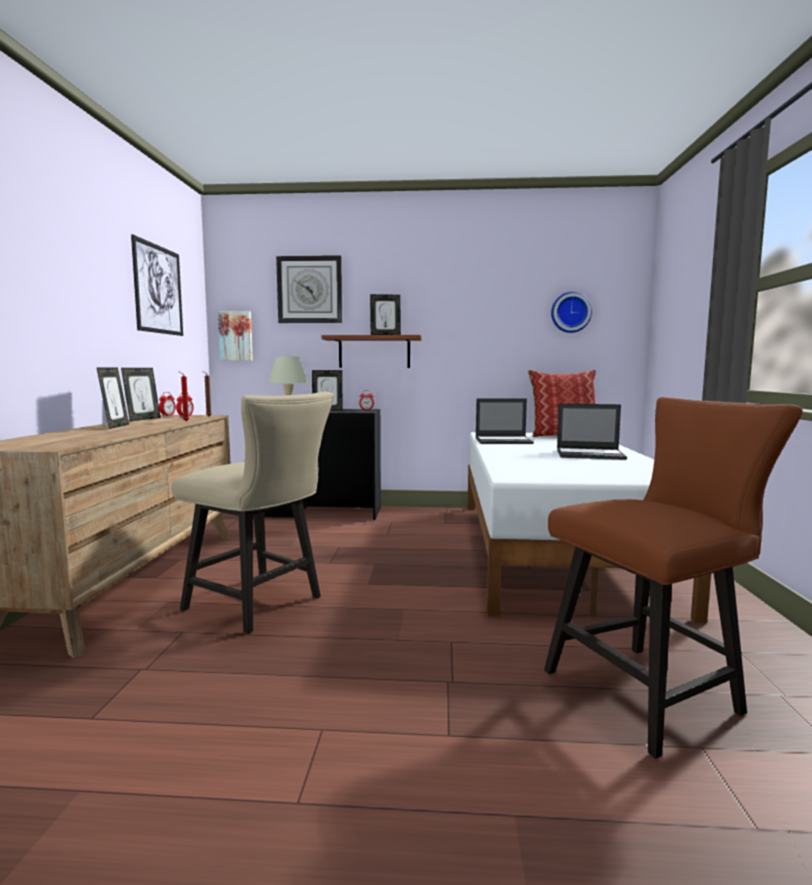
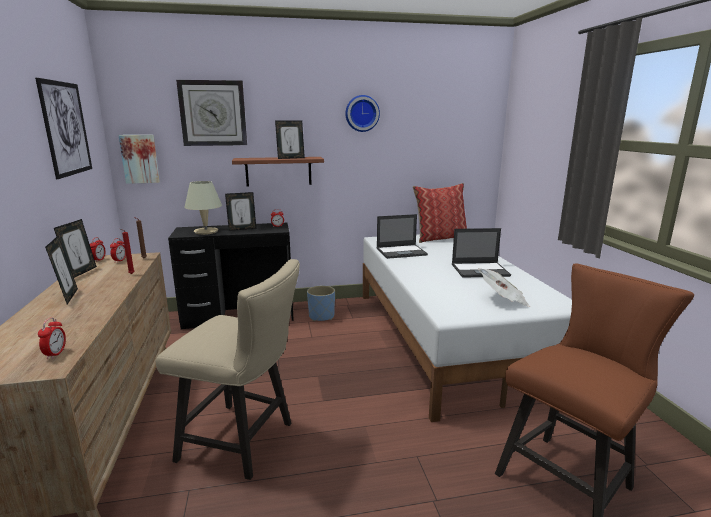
camera: 15 degrees left, 10 degrees up
(66, 443) = (55, 354): none -> alarm clock
(409, 519) = (321, 316): none -> blue planter
(570, 312) = (443, 134): wall clock -> wall clock (362, 113)
(596, 472) = (503, 300): none -> newspaper

